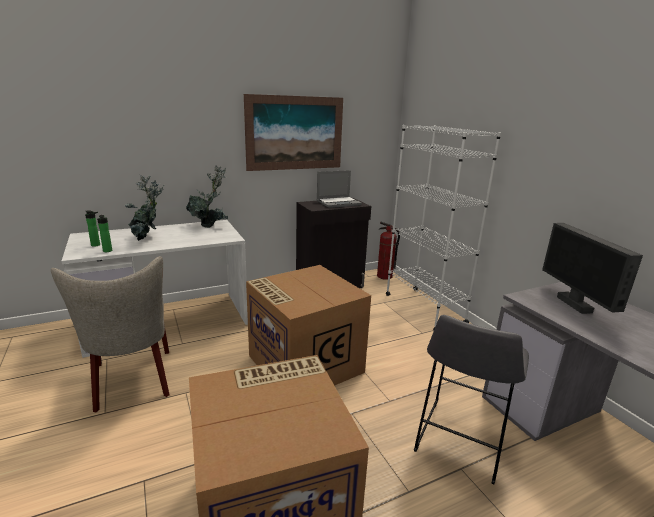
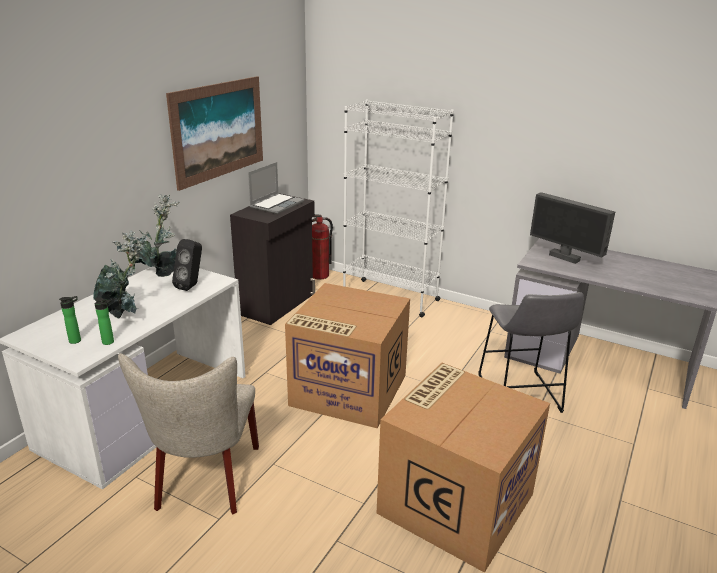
camera: 35 degrees left, 5 degrees up
(133, 383) = (206, 482): beige chair -> beige chair turned 60 degrees clockwise
(210, 236) = (191, 286): none -> black speaker

